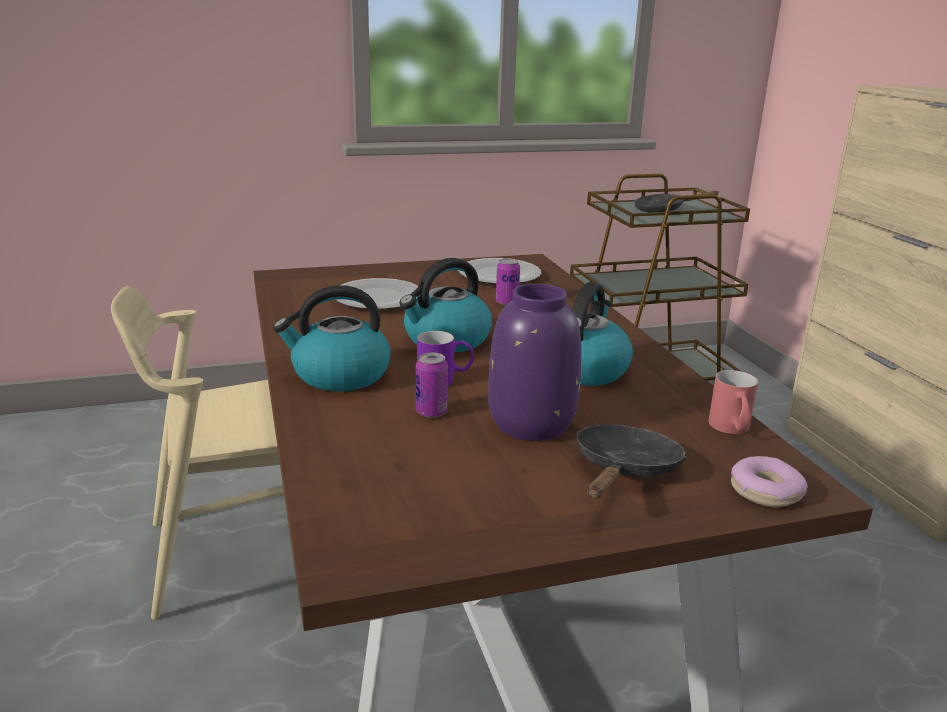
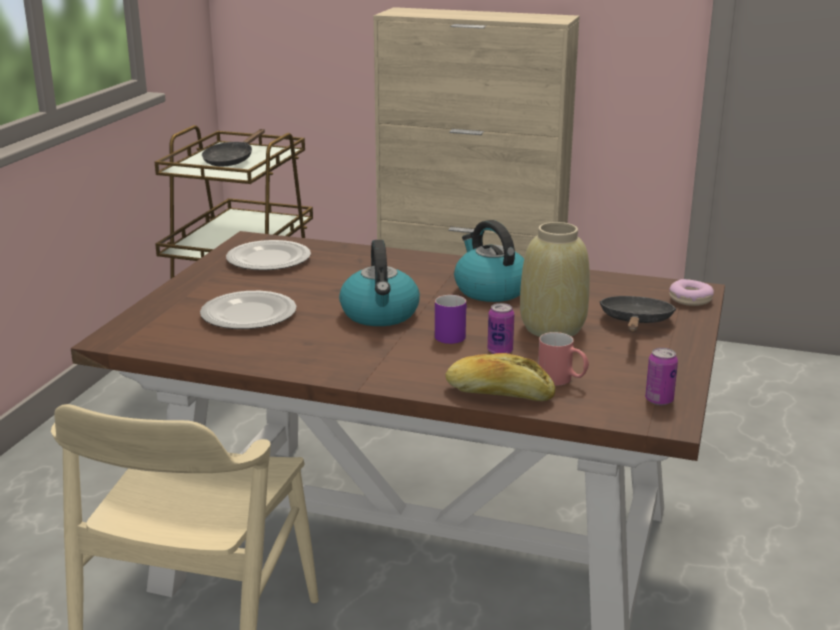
camera: 55 degrees left, 0 degrees up
(324, 437) = (499, 394): none -> bread
(339, 375) = (397, 366): kettle -> none
(506, 302) = (334, 274): can -> can (659, 400)
(529, 424) = (552, 328): purple vase -> beige vase
(624, 470) = (635, 322): black frying pan -> black frying pan turned 45 degrees clockwise
(731, 430) = (618, 282): red mug -> red mug (562, 380)

